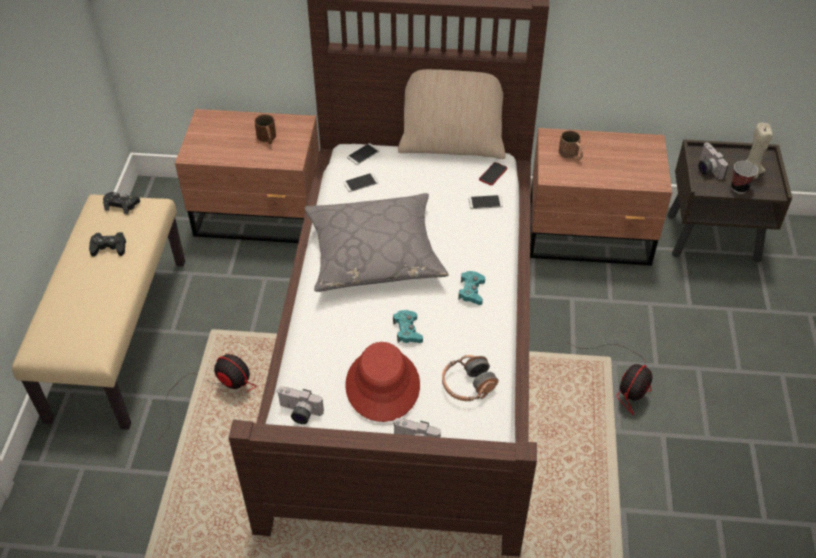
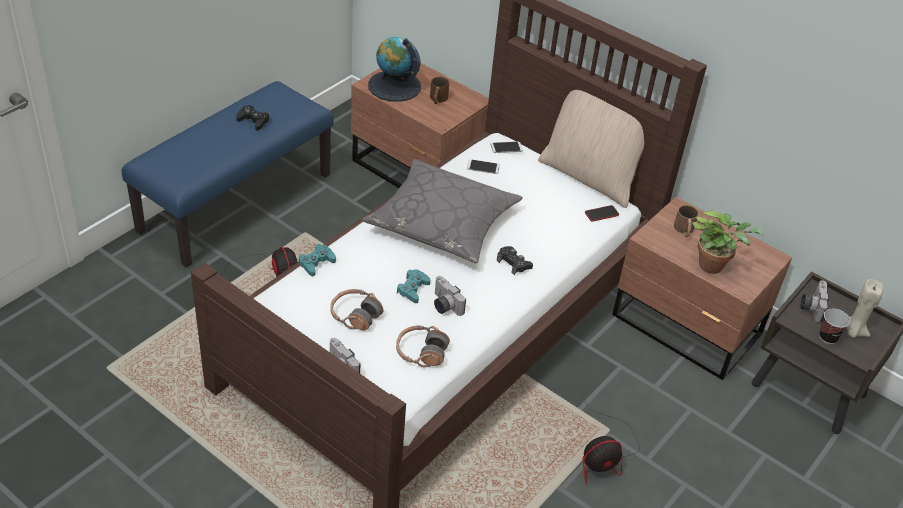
camera: 30 degrees right, 5 degrees down
(118, 336) = (236, 202): beige bench -> blue bench
(121, 205) = (289, 97): black game controller -> black game controller (513, 263)
(216, 145) = (394, 86): none -> globe
(299, 413) = (276, 299): camera -> camera (444, 305)
(382, 385) = (355, 315): red hat -> headphones
(471, 291) = (493, 289): turquoise game controller -> turquoise game controller (316, 263)
(485, 202) = (572, 231): phone -> none
(619, 173) = (714, 266): none -> potted plant

